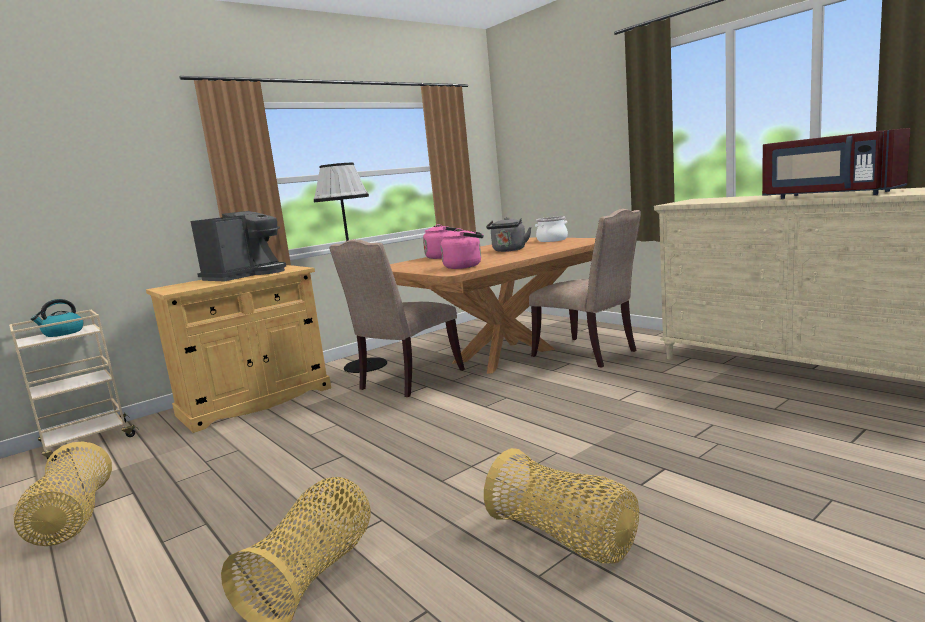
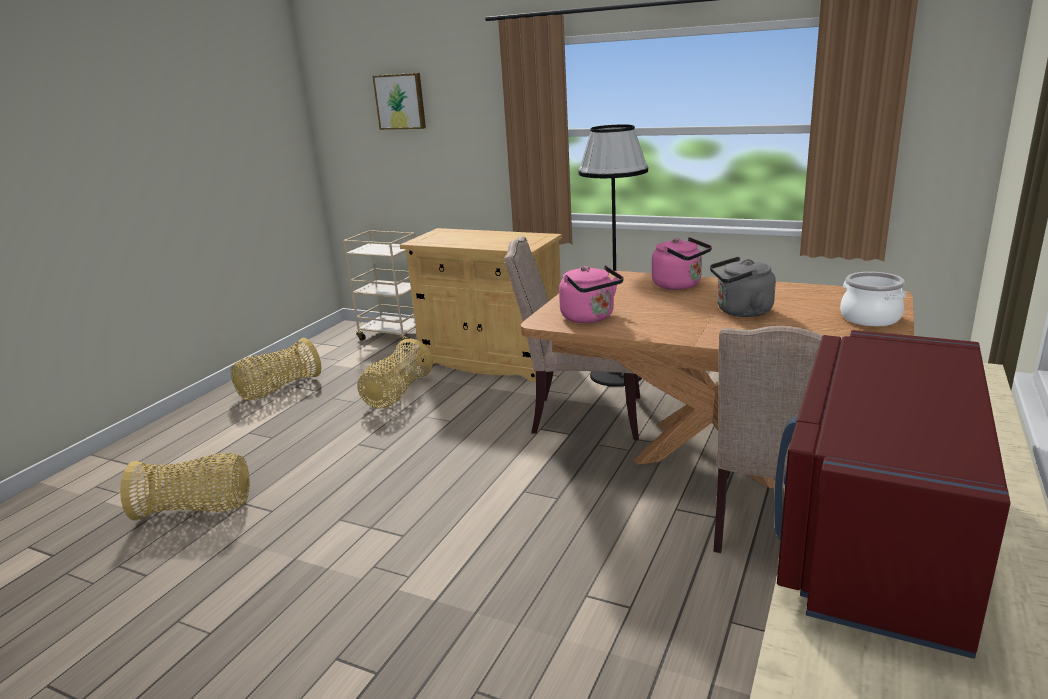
camera: 65 degrees right, 10 degrees up
(53, 160) = (401, 101): none -> picture
(63, 333) = (383, 248): kettle -> none
(246, 275) = (493, 239): coffee machine -> none
(564, 538) = (231, 623): basket -> basket (397, 394)

